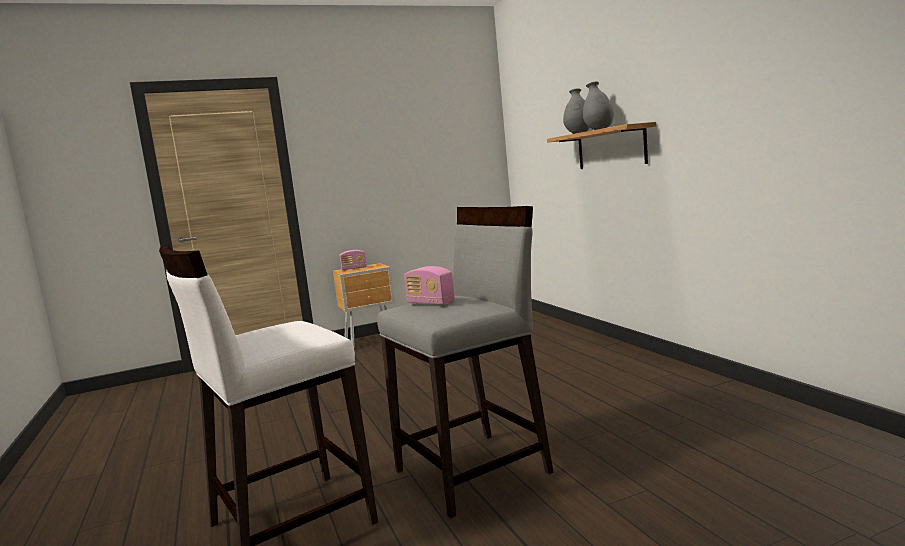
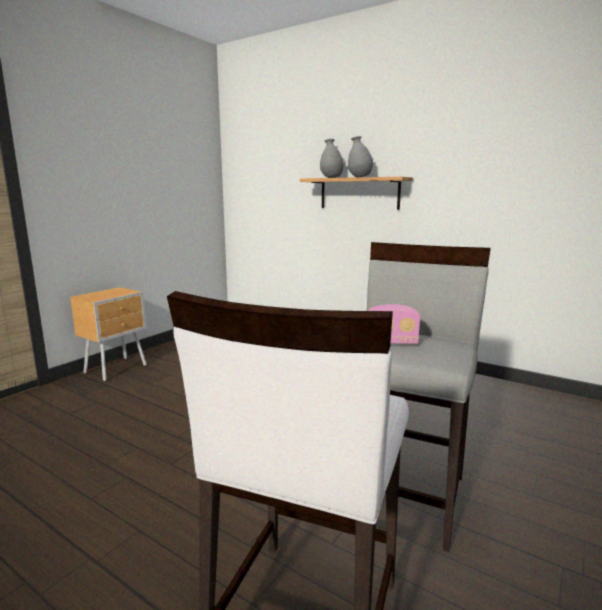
camera: 35 degrees left, 5 degrees up
(354, 269) = (98, 294): radio -> none

